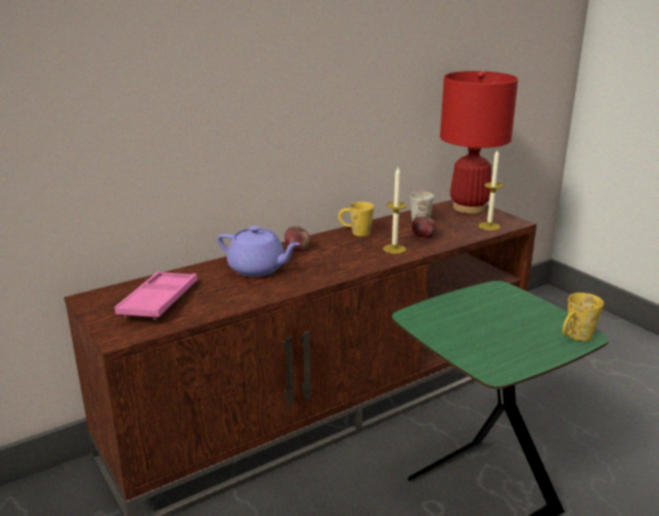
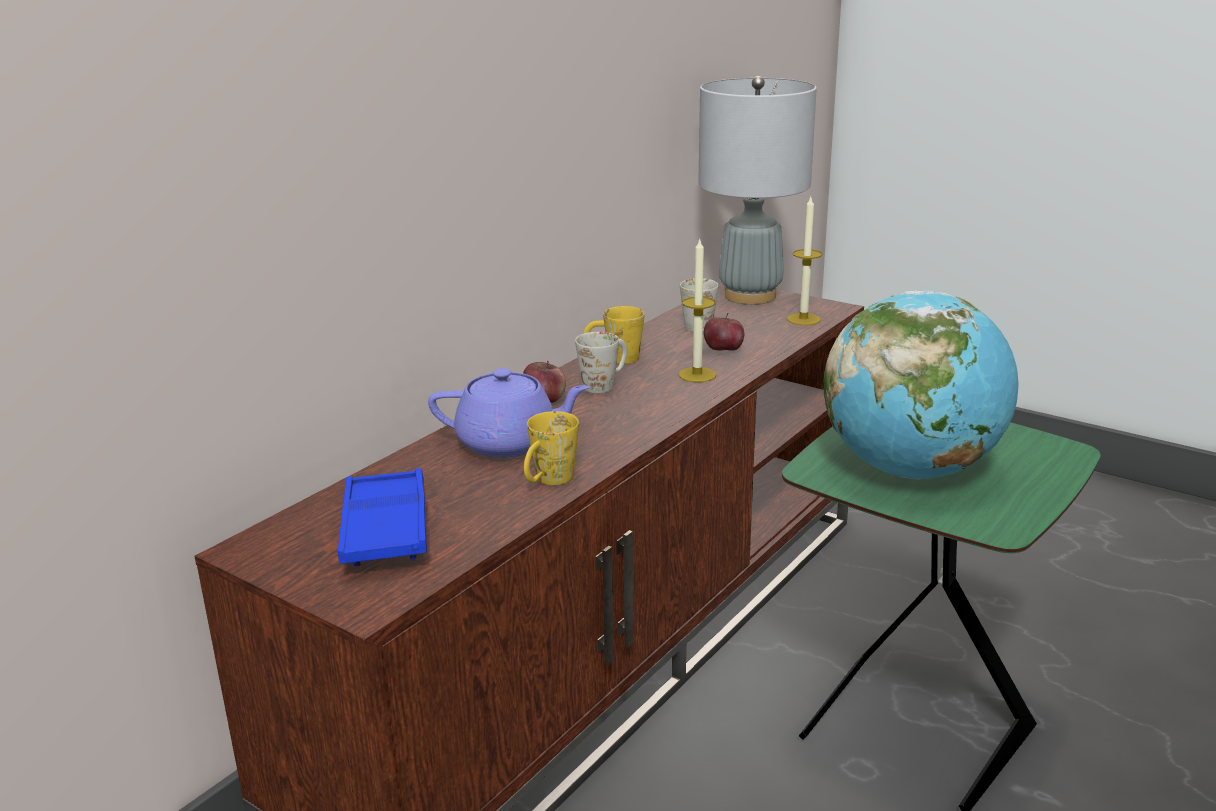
camera: 20 degrees left, 0 degrees up
(159, 301) = (385, 527): pink tray -> blue tray
(337, 245) = (605, 384): none -> white mug
(469, 207) = (750, 296): red table lamp -> grey table lamp
(471, 326) = (911, 470): none -> globe
(575, 338) = (1058, 457): yellow mug -> yellow mug (548, 482)

